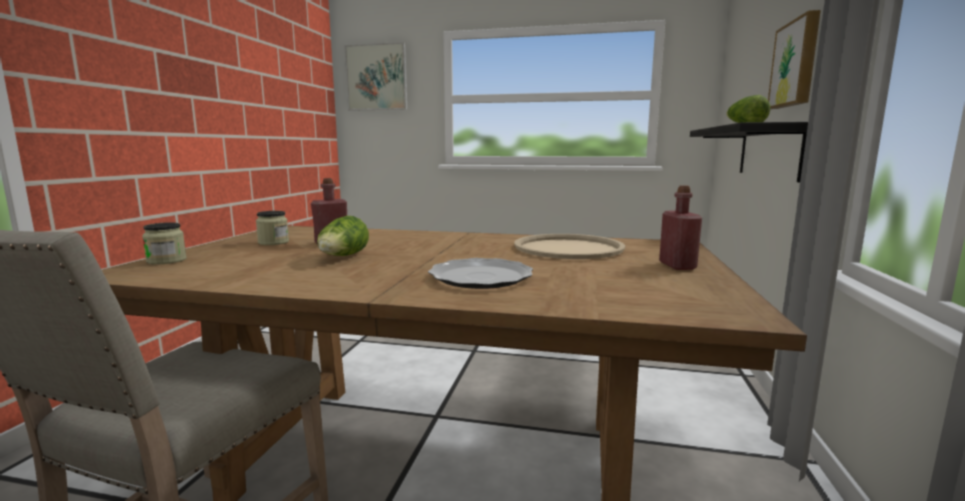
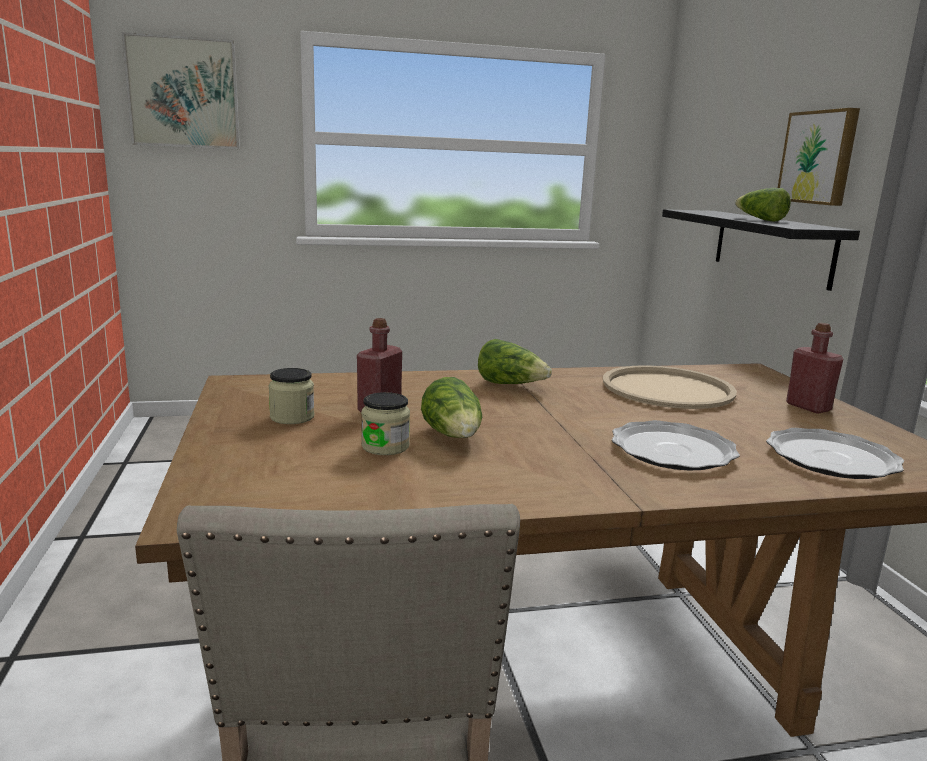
camera: 25 degrees left, 5 degrees up
(167, 260) = (216, 476): jar -> jar (385, 446)
(450, 239) = (511, 385): none -> lettuce
(616, 295) = (832, 458): none -> plate

